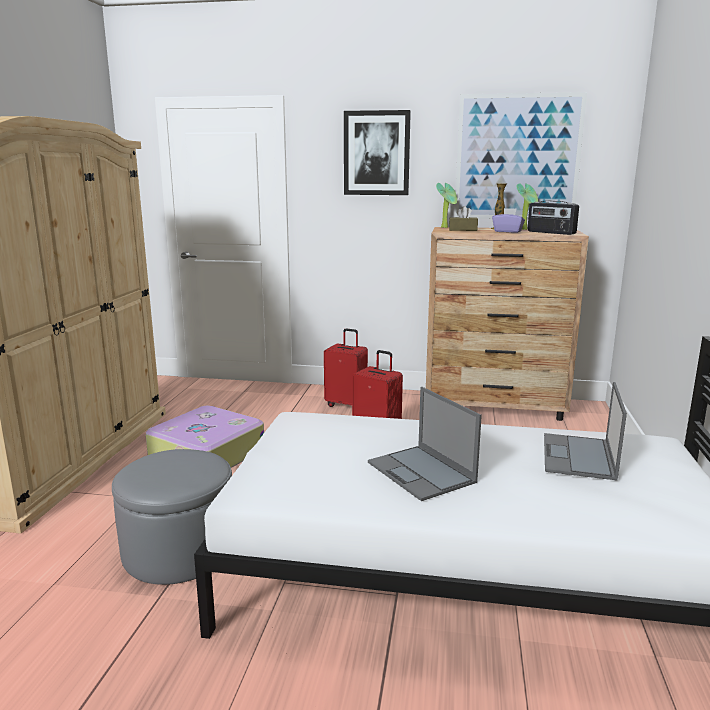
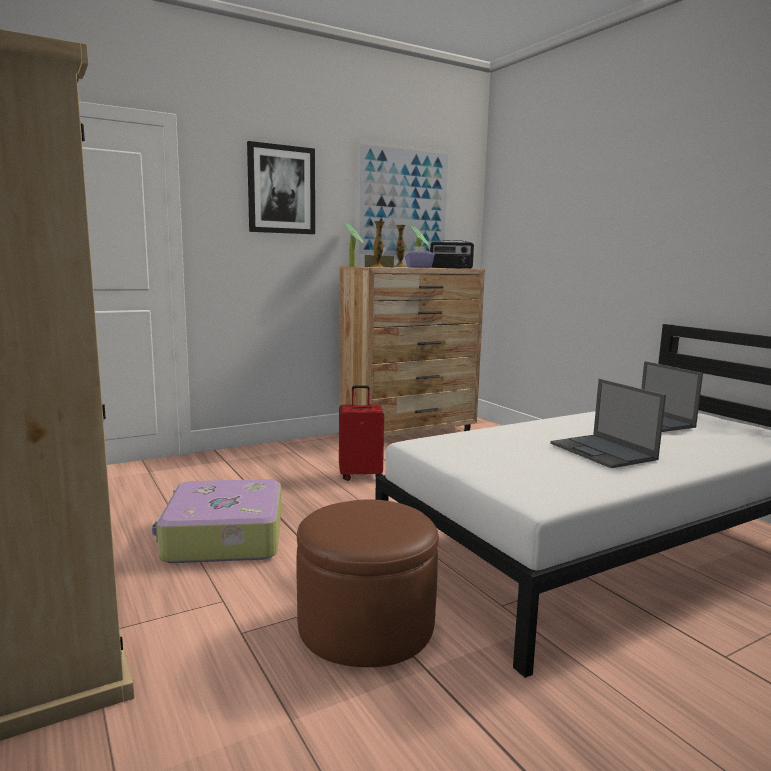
camera: 40 degrees left, 5 degrees down
(179, 550) = (366, 625): grey ottoman -> brown ottoman
(347, 404) = (286, 458): red suitcase -> none
(422, 473) = (603, 452): laptop -> laptop turned 45 degrees clockwise
(448, 231) = (377, 267): none -> vase

